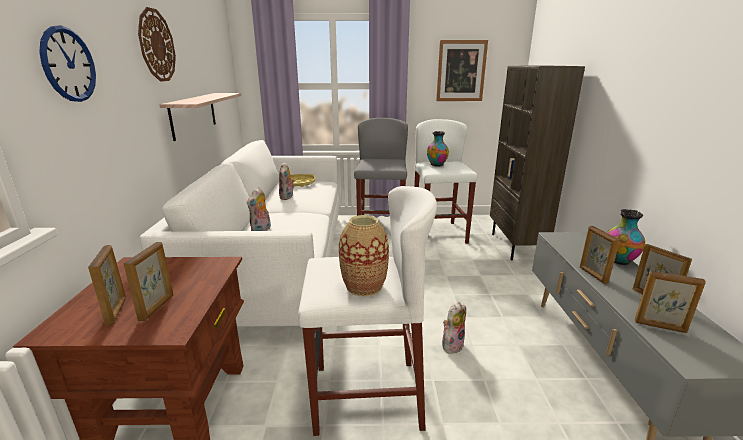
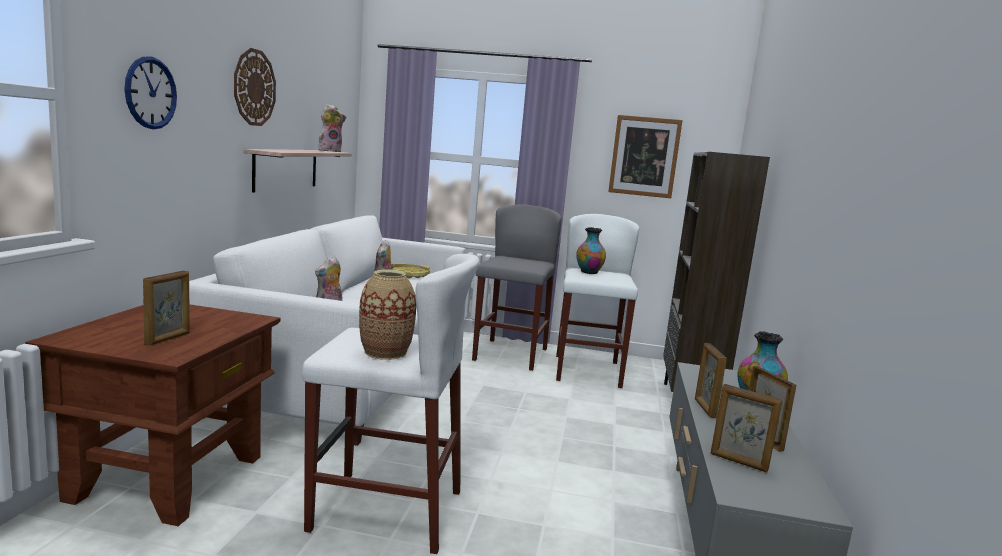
camera: 10 degrees right, 10 degrees down
(116, 311) = (129, 335): picture frame -> none
(452, 345) = (525, 485): plush toy -> plush toy (330, 151)

